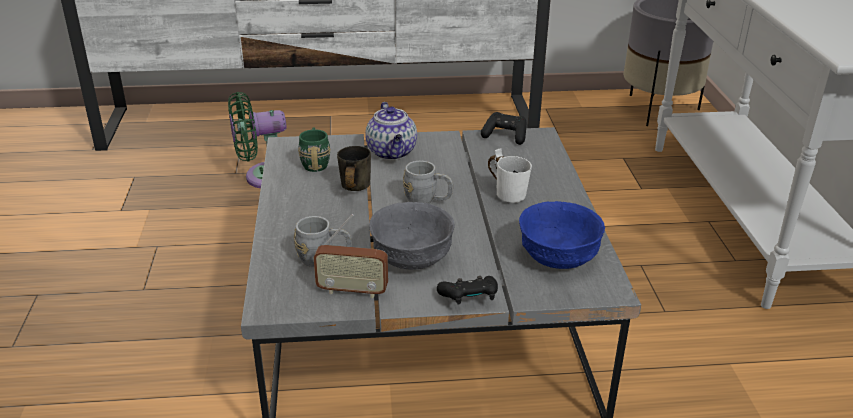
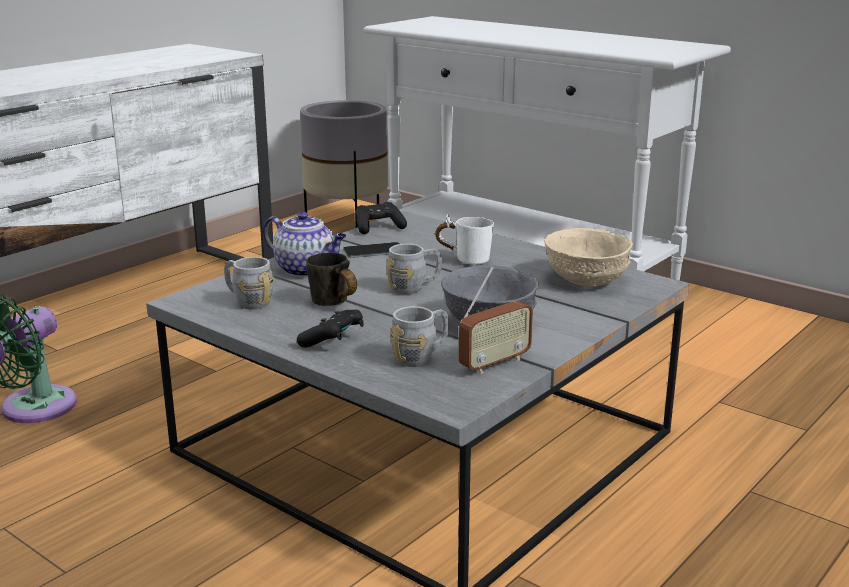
camera: 45 degrees left, 10 degrees down
(315, 162) = (247, 301): green mug -> grey mug
(462, 156) = (373, 251): none -> phone
(469, 299) = (587, 328): black game controller -> black game controller (333, 341)
(559, 257) = (586, 280): blue bowl -> beige bowl

